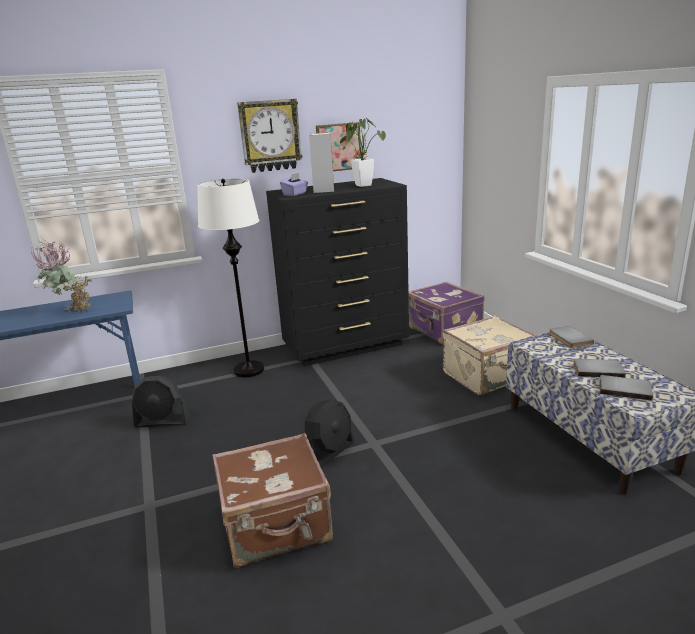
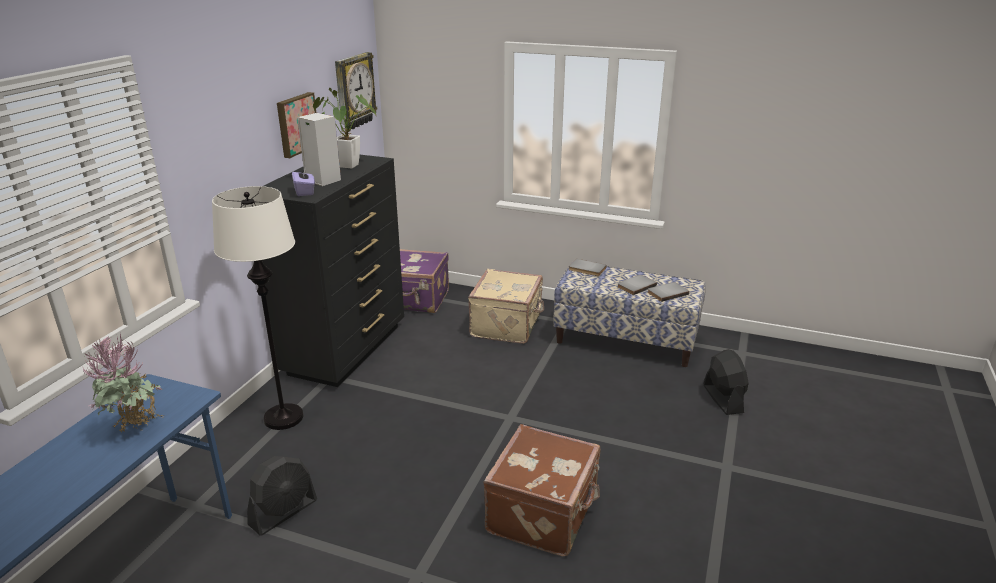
camera: 50 degrees left, 5 degrees up
(270, 136) = (240, 124): wall clock -> wall clock (354, 91)
(329, 453) = (490, 443): black fan -> black fan (722, 399)

